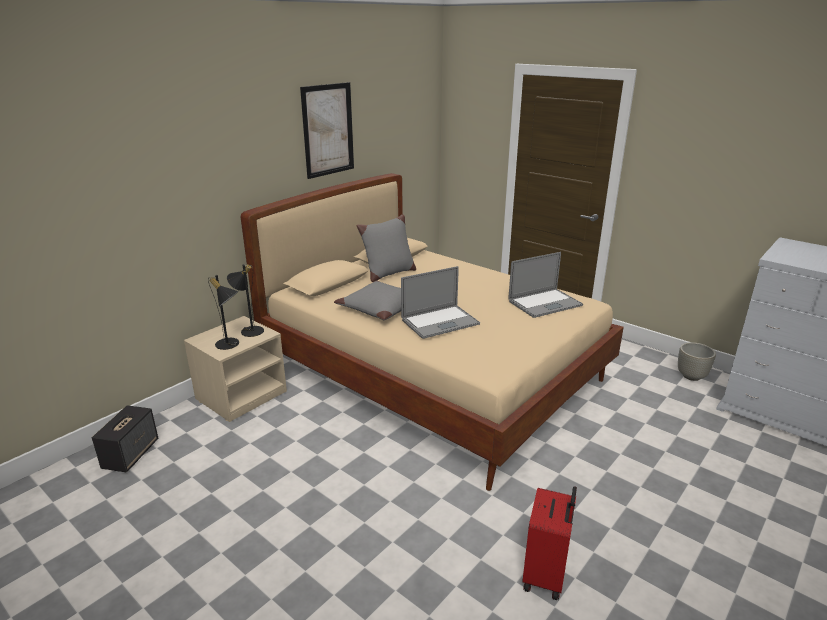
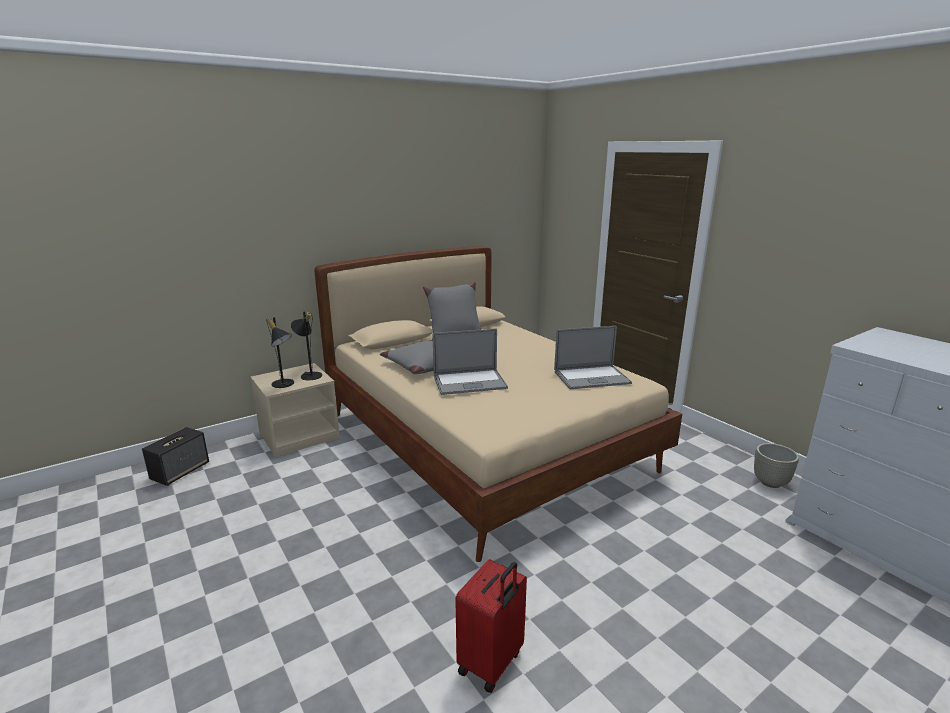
camera: 15 degrees right, 5 degrees down
(328, 130) = (413, 199): picture -> none

